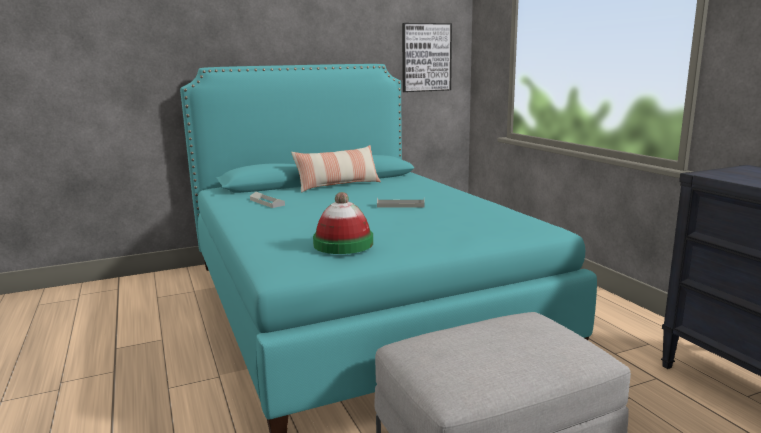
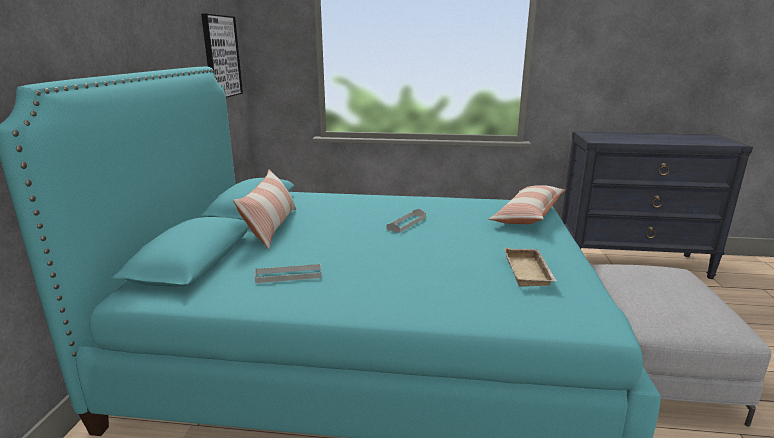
camera: 60 degrees left, 5 degrees up
(343, 244) = (530, 272): hat -> beige tray
(501, 231) = (528, 215): none -> pillow

